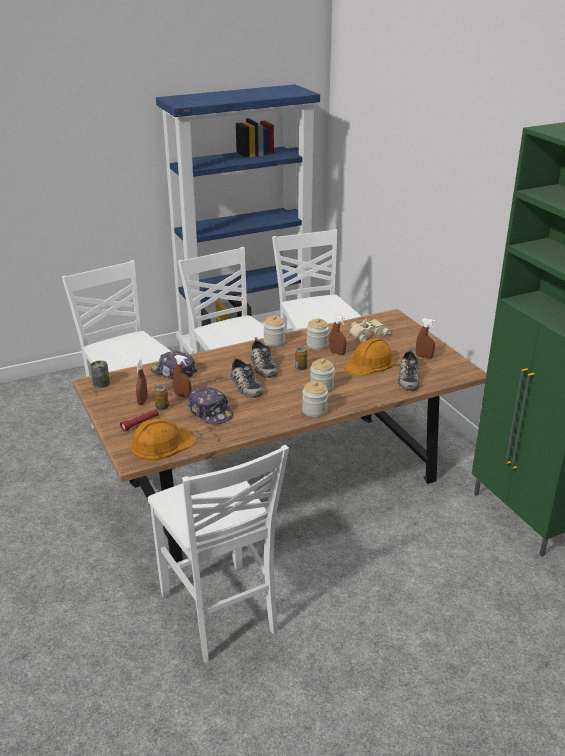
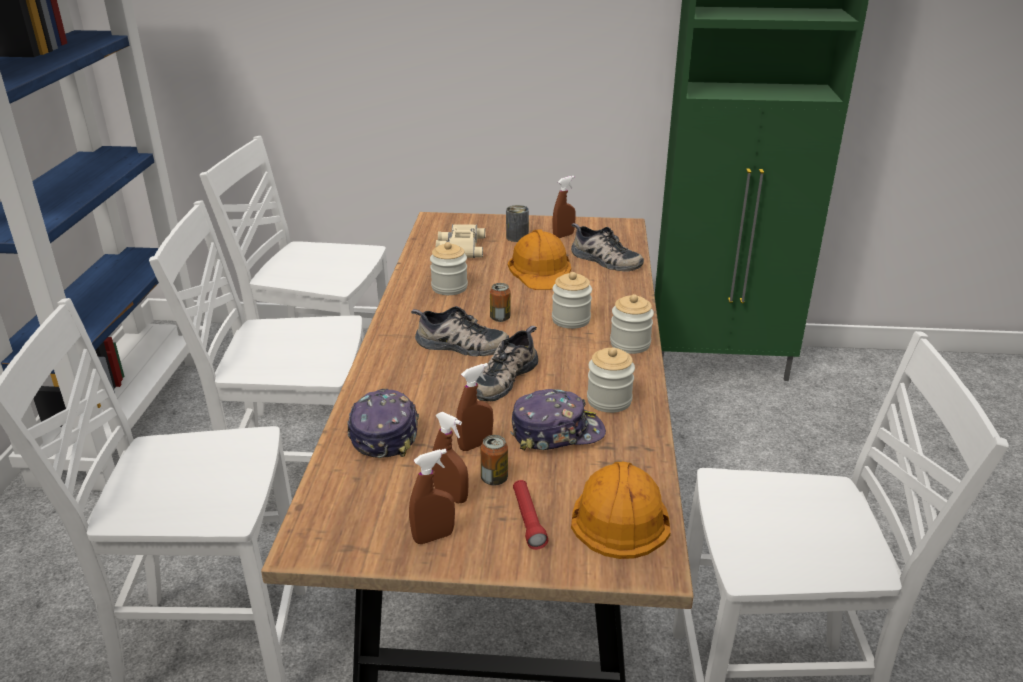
camera: 60 degrees left, 0 degrees up
(101, 383) = (327, 532): can -> can (517, 237)
(173, 372) = (384, 432): cap -> cap turned 120 degrees clockwise
(244, 385) = (503, 377): shoe -> shoe turned 120 degrees clockwise
(274, 342) = (398, 315): jar -> jar (609, 400)
(337, 353) = (489, 281): brown spray bottle -> brown spray bottle (433, 537)

